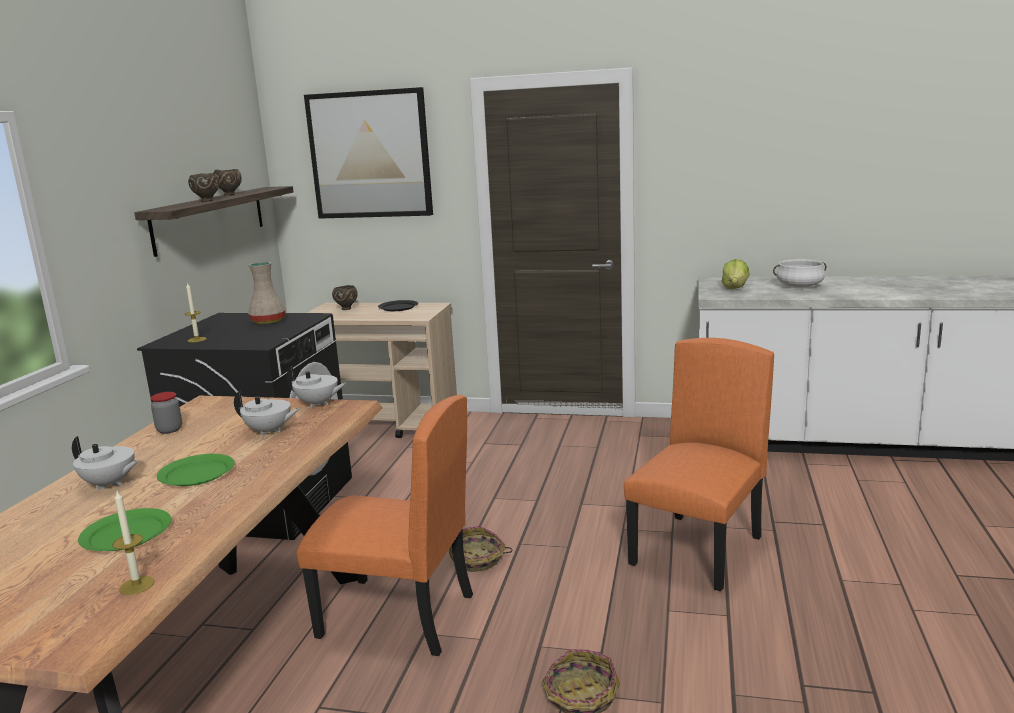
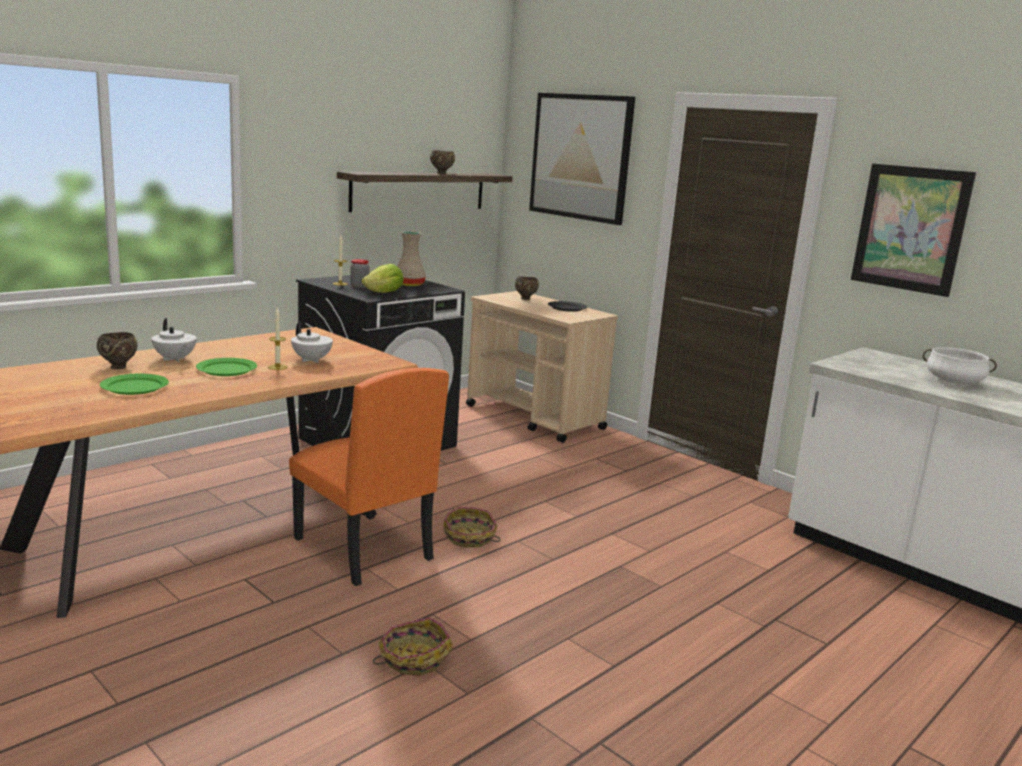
camera: 30 degrees right, 0 degrees up
(137, 585) = (92, 413): candle -> candle (277, 367)
(169, 430) = (260, 341): jar -> jar (359, 286)
(206, 201) = (407, 173): brown bowl -> brown bowl (119, 367)
(318, 404) = (374, 354): white teapot -> none
(698, 551) = (662, 610): orange chair -> none
(719, 170) = (910, 229): none -> picture
(735, 288) = (874, 365): lettuce -> lettuce (384, 293)

